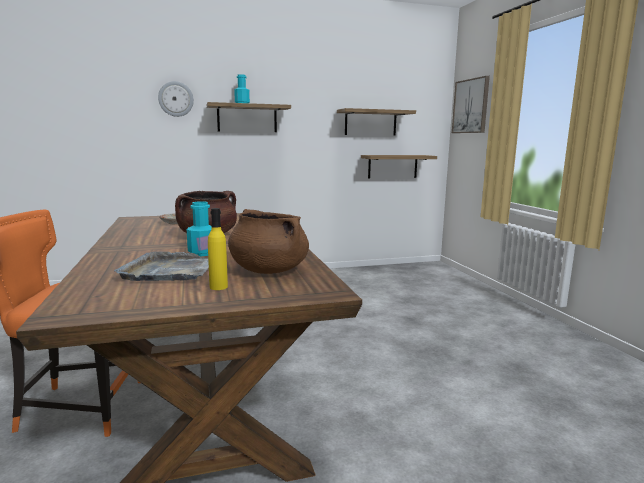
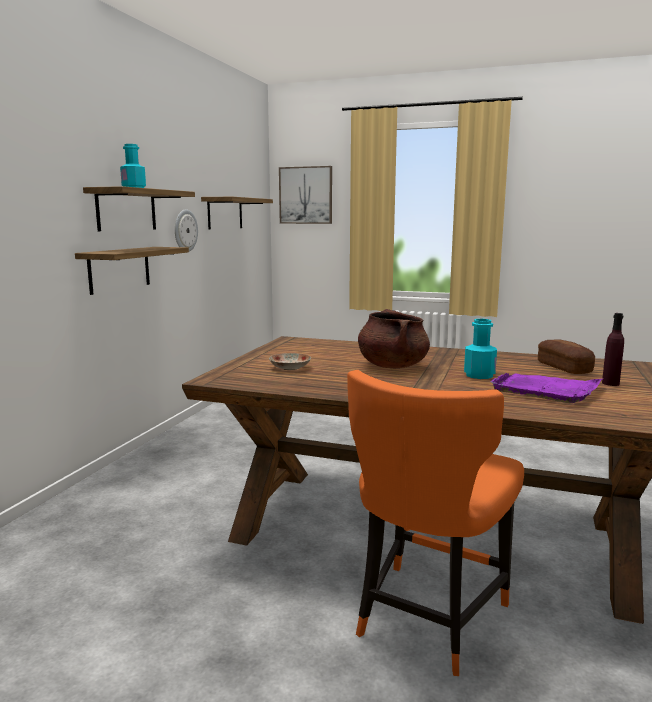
camera: 55 degrees left, 0 degrees up
(169, 271) = (546, 390): grey tray -> purple tray
(176, 99) = (45, 177): wall clock -> wall clock (185, 230)
(218, 287) = (610, 383): yellow bottle -> purple bottle
(268, 270) = (564, 368): brown cooking pot -> bread
(392, 166) = (242, 265): shelf -> shelf (119, 269)

